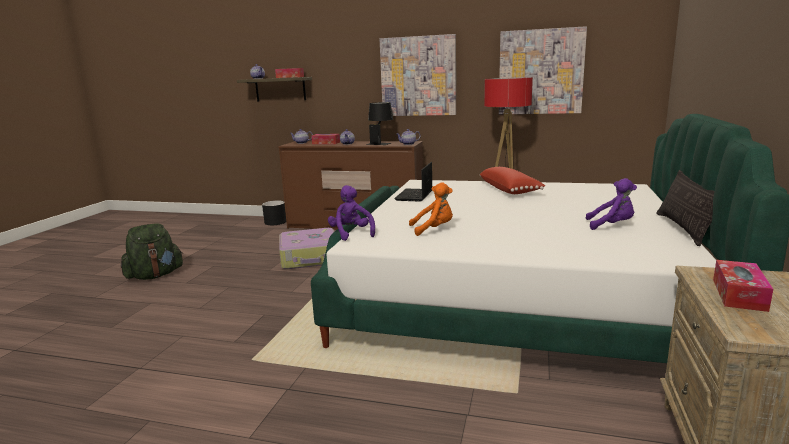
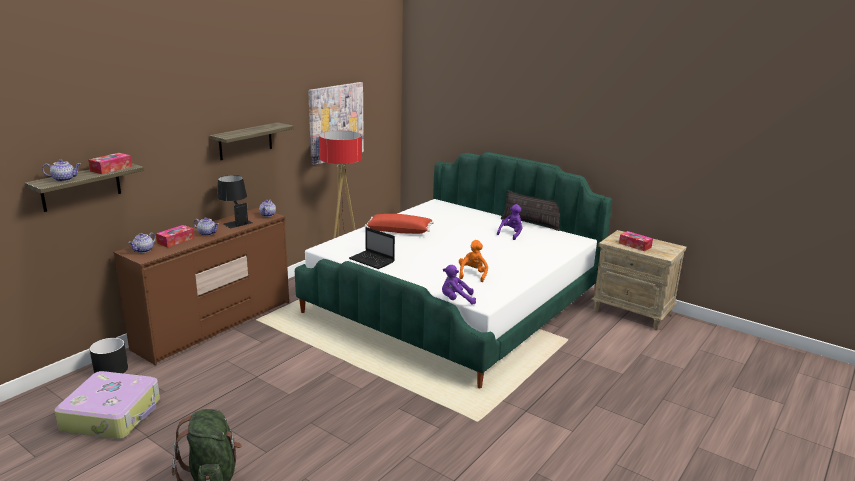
camera: 70 degrees left, 5 degrees up
(310, 258) = (281, 366): suitcase -> suitcase (113, 415)
(418, 76) = (245, 141): picture -> shelf

